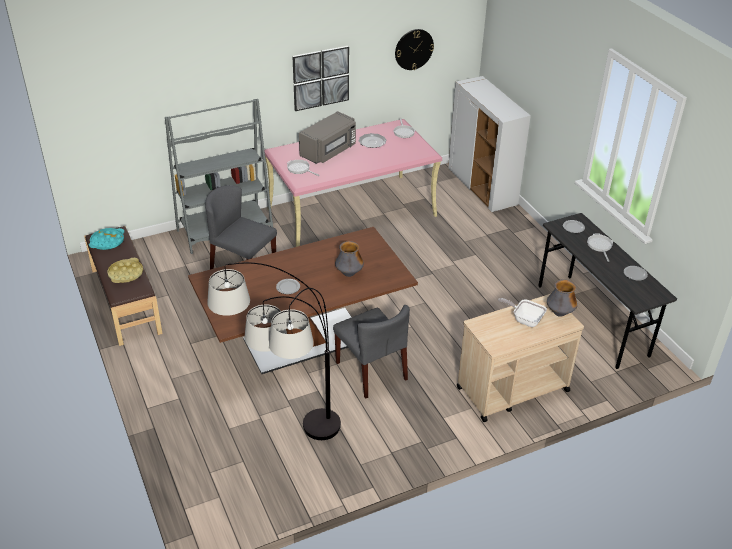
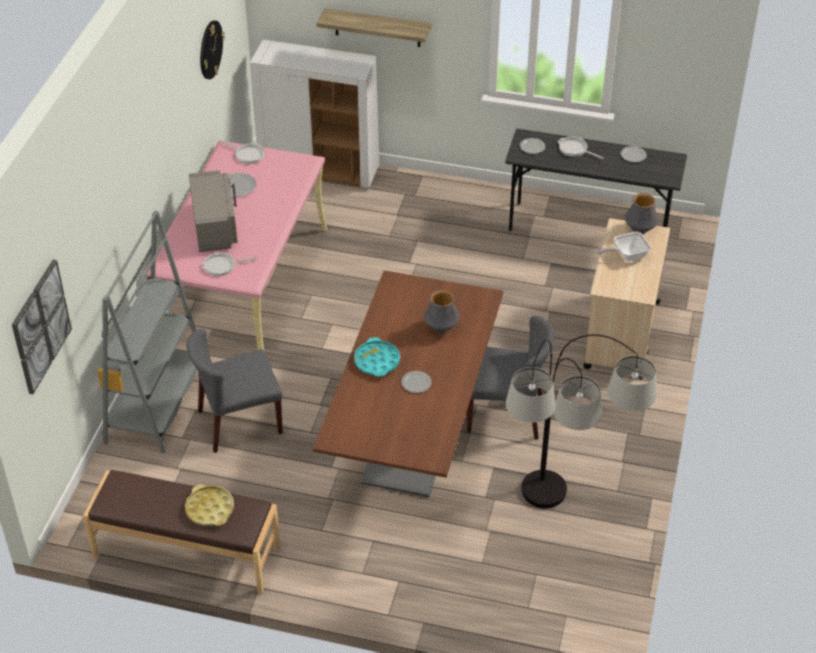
camera: 50 degrees left, 5 degrees up
(107, 241) = (127, 498): turquoise tray -> turquoise tray (377, 361)
(321, 78) = (162, 144): picture -> picture (40, 326)
(537, 93) = (377, 28): none -> shelf

